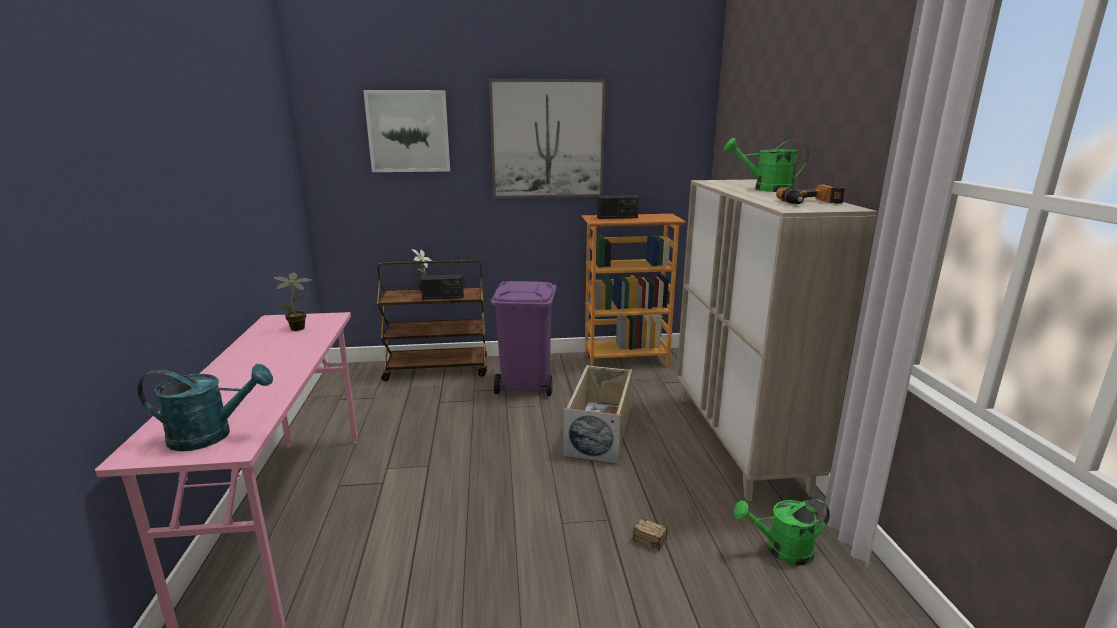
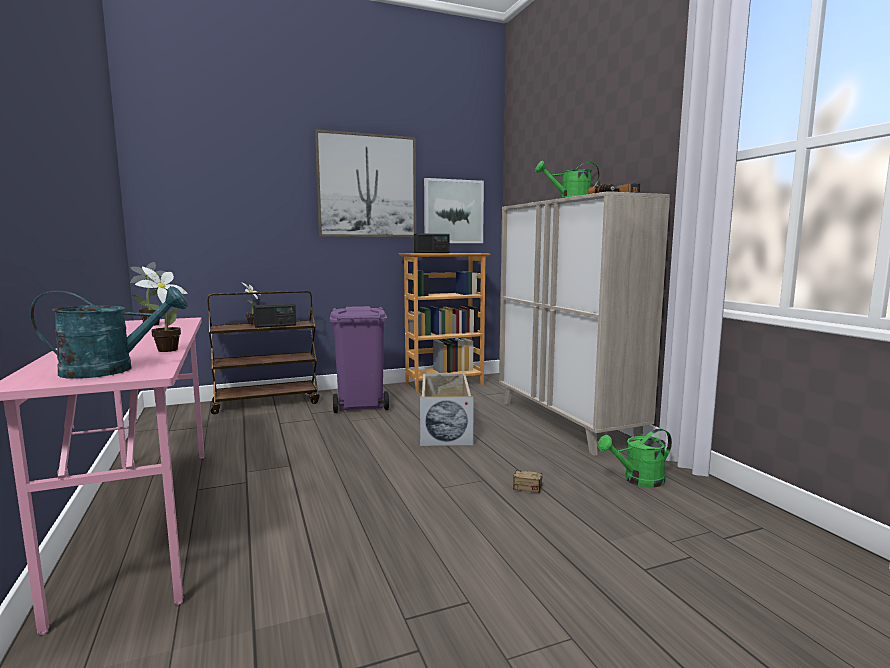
camera: 15 degrees left, 10 degrees down
(275, 395) = (164, 350): none -> potted plant
(408, 131) = (238, 172): picture -> picture (453, 211)

